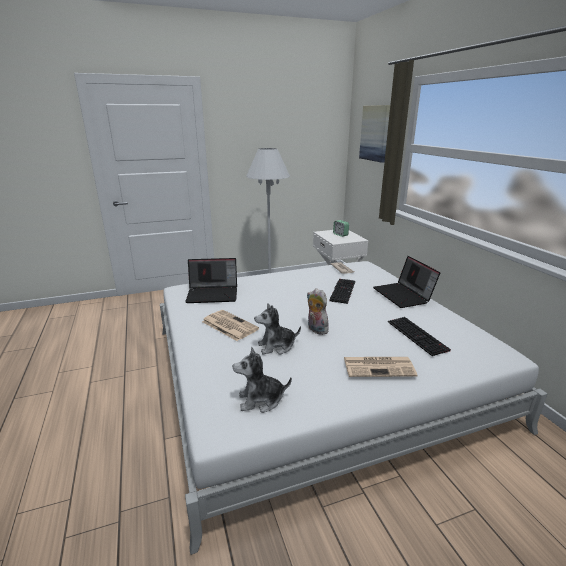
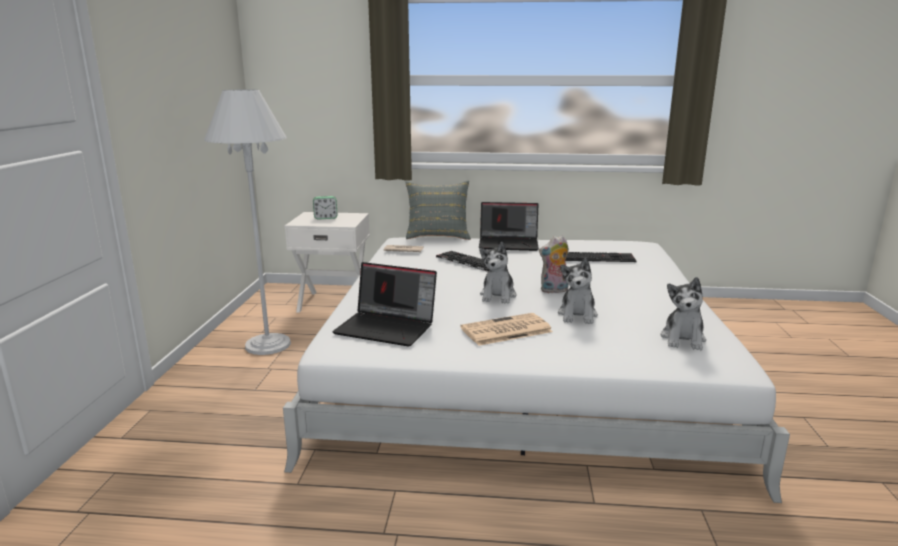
camera: 65 degrees left, 5 degrees down
(213, 294) = (387, 327): laptop -> laptop turned 90 degrees clockwise
(285, 312) = (498, 295): none -> plush toy
(375, 133) = (321, 65): picture -> none
(379, 367) = (643, 282): newspaper -> none
(390, 271) = (438, 235): none -> grey pillow

